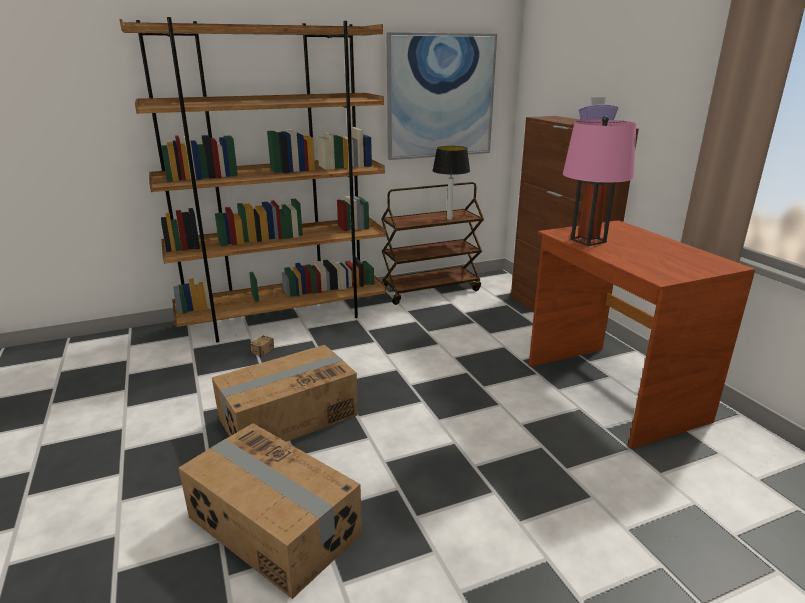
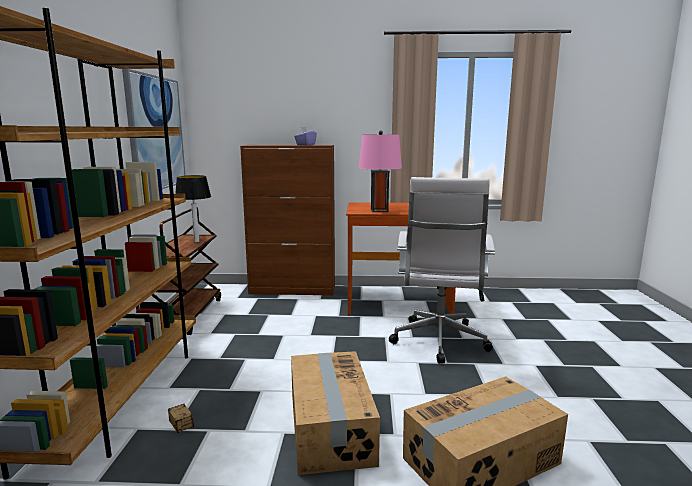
camera: 65 degrees left, 10 degrees down
(526, 449) = (439, 343): none -> white office chair

